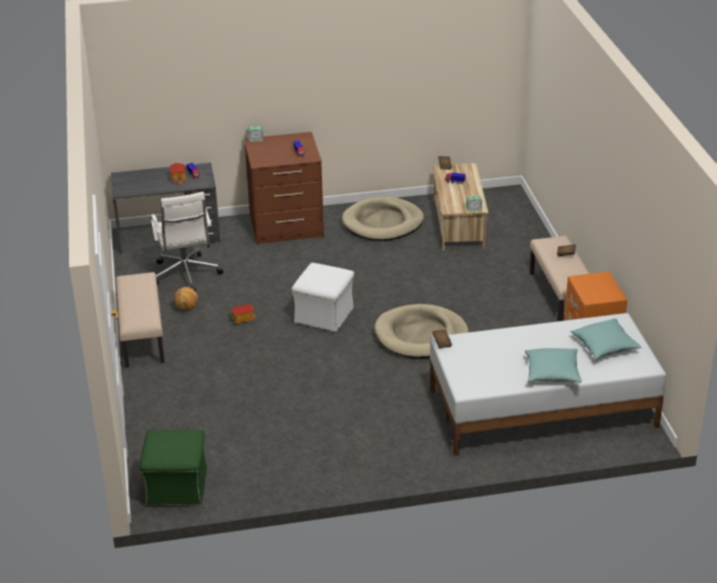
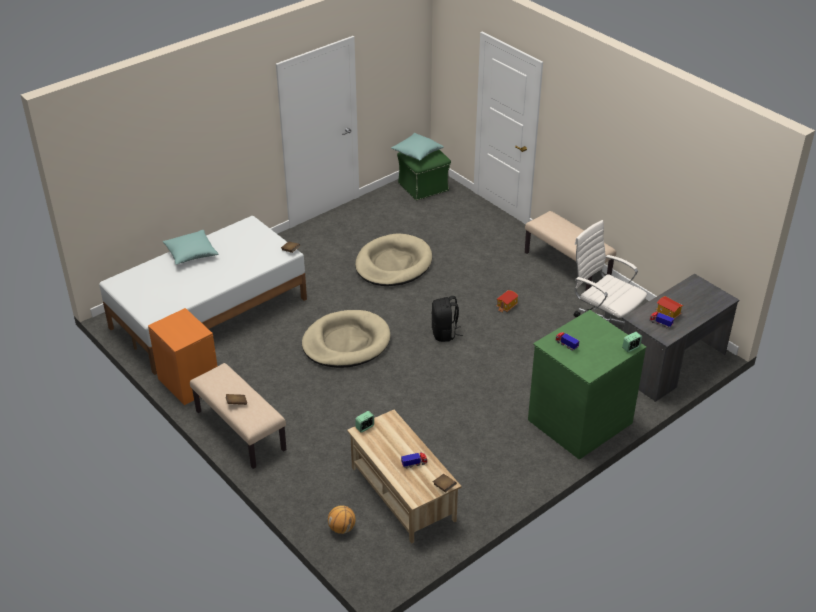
camera: 150 degrees right, 5 degrees up
(186, 308) = (563, 300): basketball -> basketball (342, 528)
(286, 226) = (578, 420): brown dresser -> green dresser
(324, 315) = (444, 333): white ottoman -> black backpack
(383, 223) = (486, 464): beige dog bed -> beige dog bed (393, 264)
(604, 346) = (156, 288): turquoise pillow -> turquoise pillow (417, 153)

